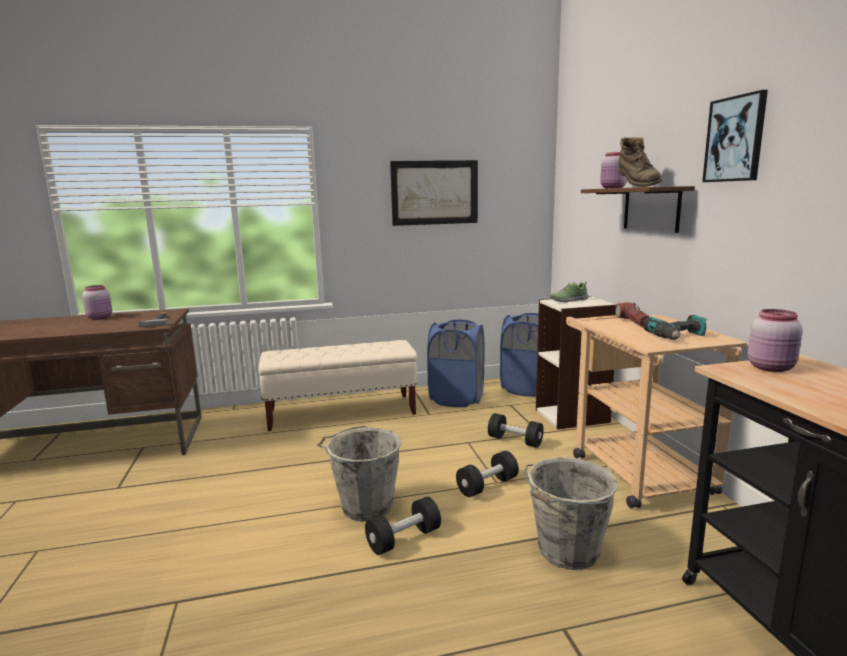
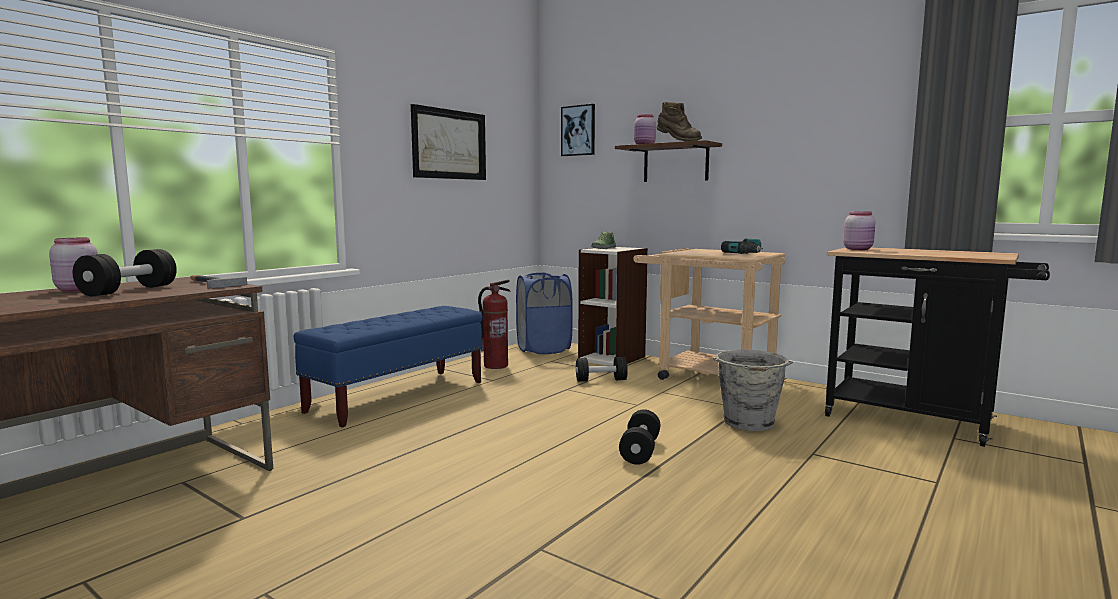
camera: 40 degrees left, 5 degrees down
(342, 412) = (398, 397): beige bench -> blue bench
(365, 506) = (569, 445): grey bucket -> none
(457, 398) = (496, 366): blue laundry basket -> fire extinguisher
(487, 486) = (635, 408): black dumbbell -> black dumbbell (129, 290)
(633, 322) = (698, 251): flashlight -> none
(735, 139) = (758, 108): picture -> picture (578, 130)

